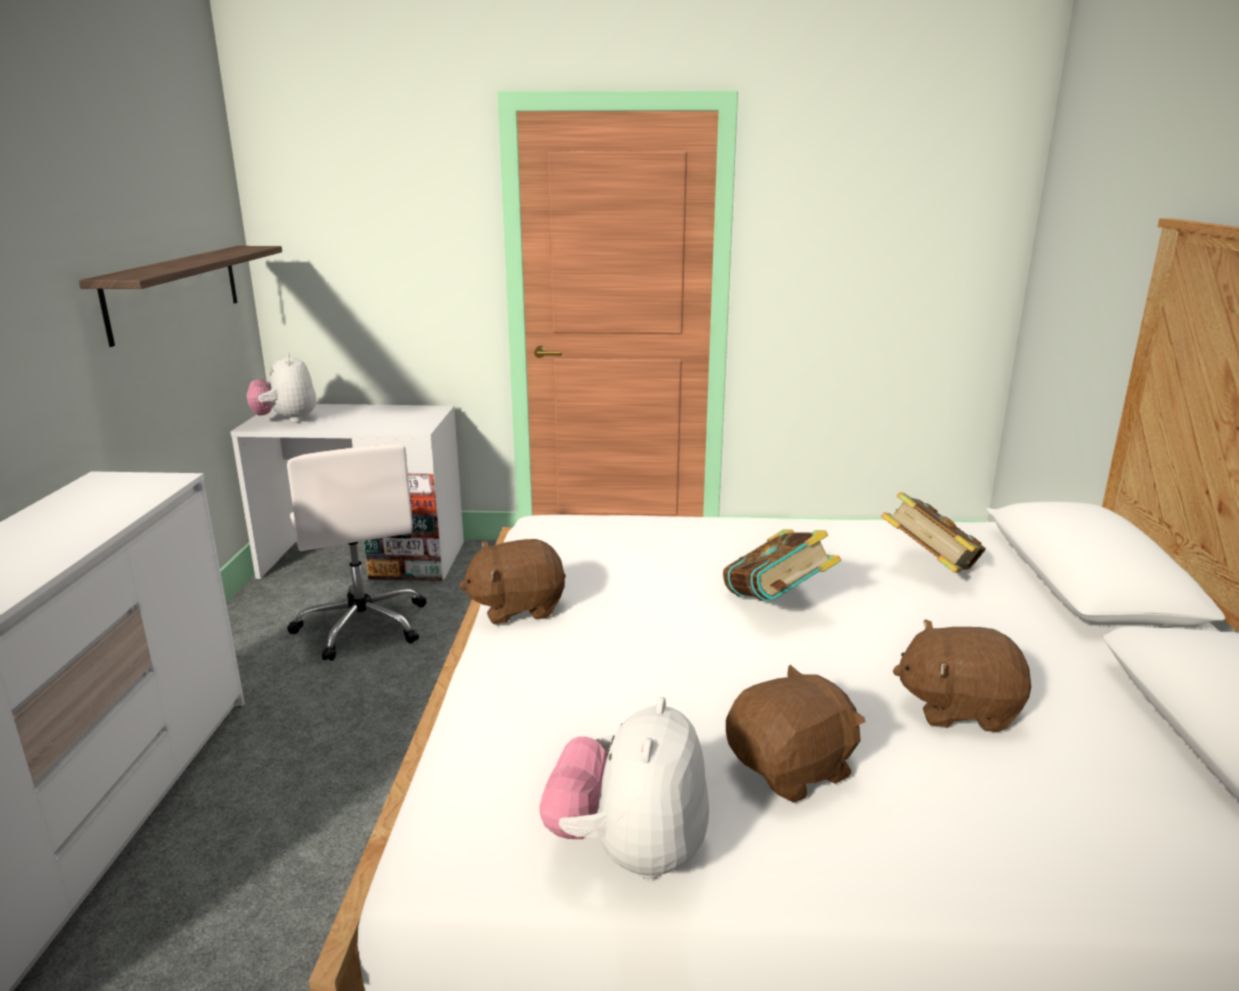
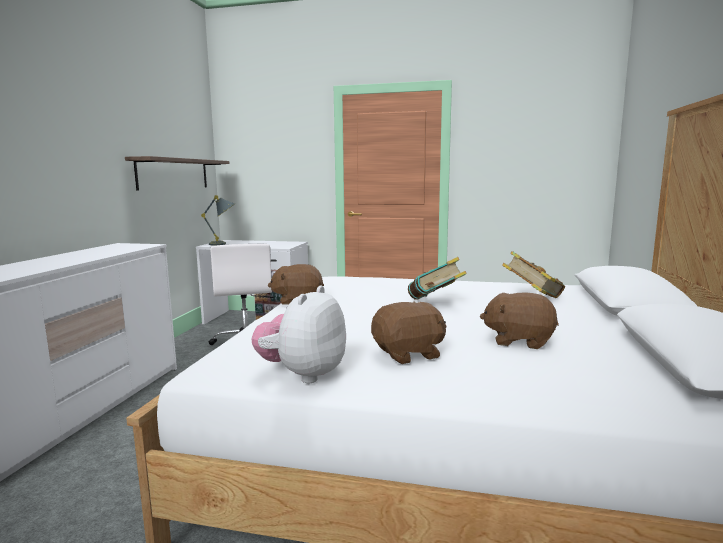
camera: 10 degrees right, 10 degrees down
(286, 420) = (224, 244): plush toy -> grey table lamp

